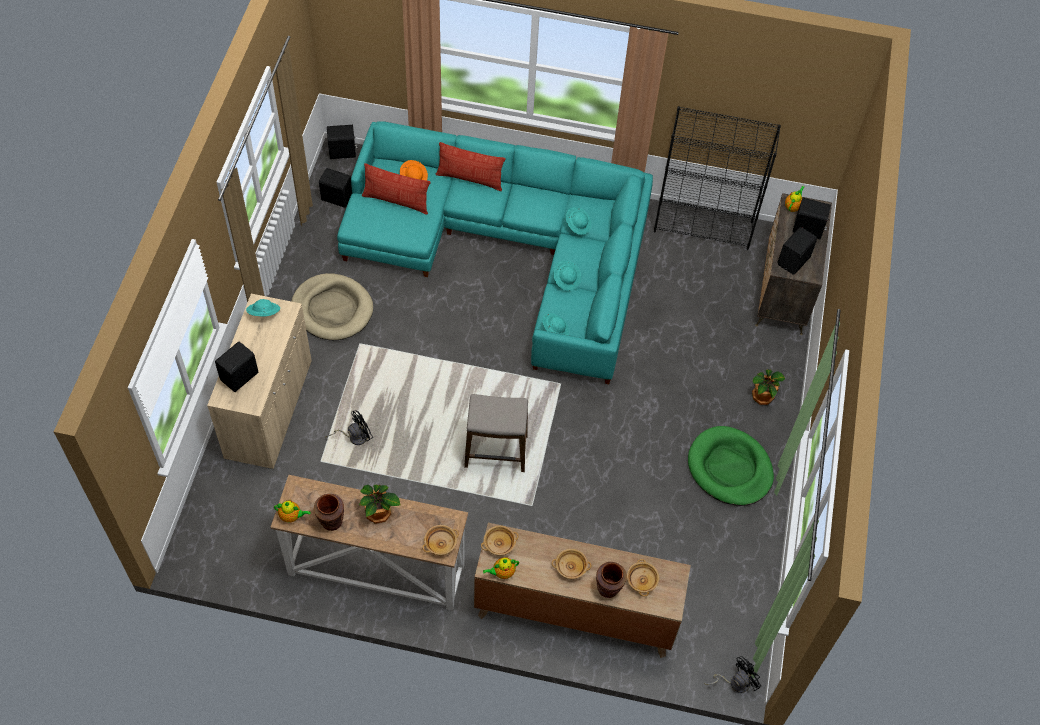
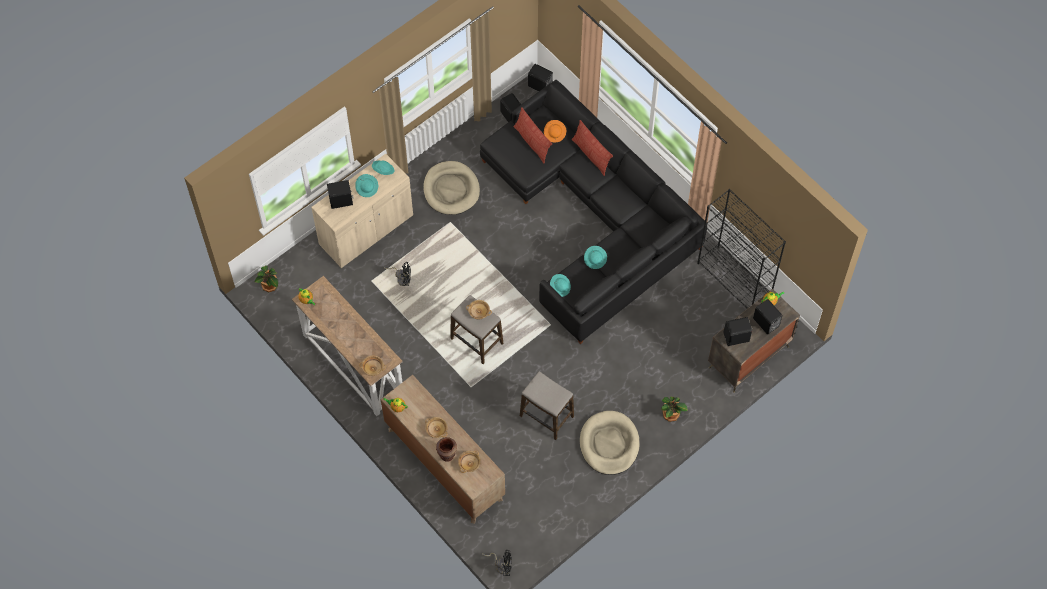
camera: 40 degrees right, 5 degrees up
(331, 521) = (325, 317): brown vase -> none
(379, 514) = (353, 329): potted plant -> potted plant (269, 286)
(499, 544) = (408, 391): beige bowl -> beige bowl (478, 312)
(509, 249) = (592, 217): turquoise sofa -> black sofa
(578, 225) = (633, 228): turquoise hat -> turquoise hat (367, 188)
(640, 483) = (546, 416): none -> stool
(729, 468) = (609, 444): green dog bed -> beige dog bed

